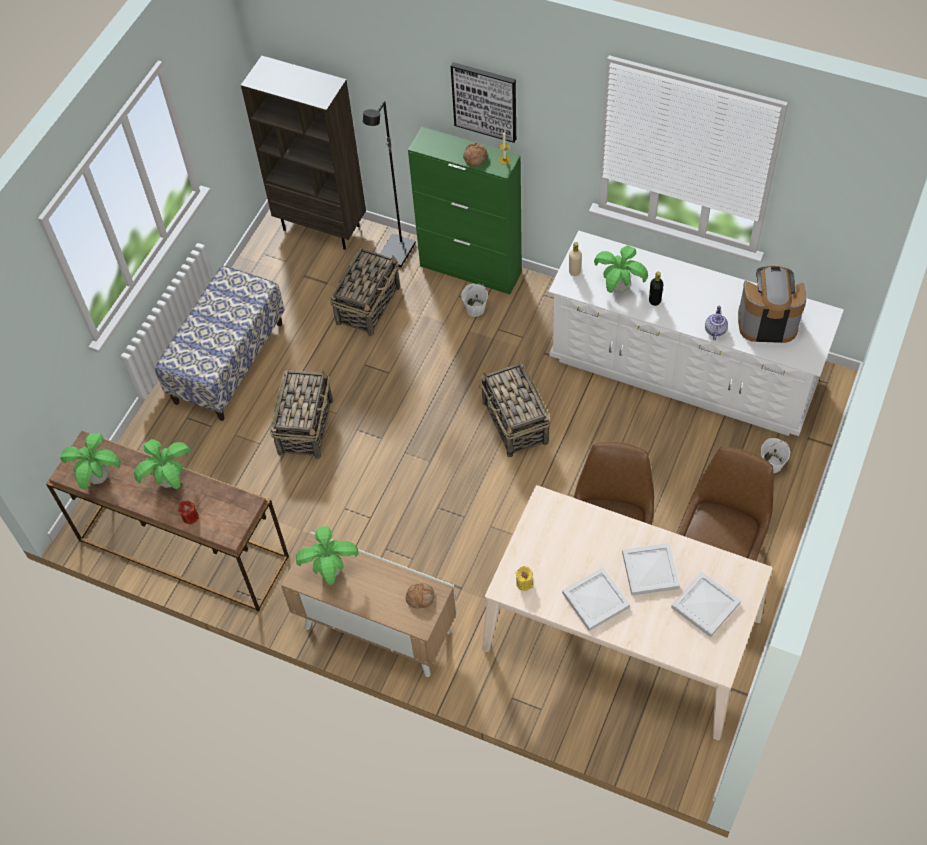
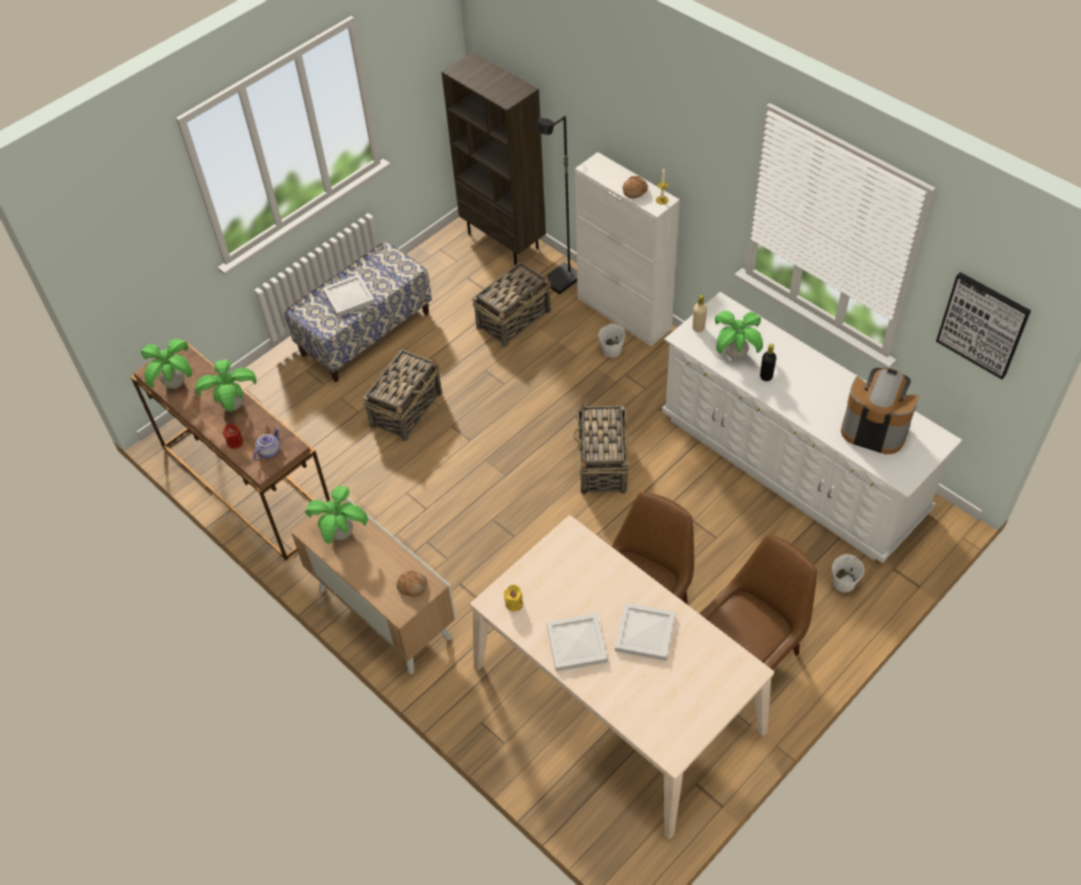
camera: 20 degrees right, 5 degrees down
(471, 269) = (624, 314): green cabinet -> white cabinet
(485, 101) = (655, 135): picture -> picture (983, 324)
(706, 605) = (687, 687): white tray -> white tray (349, 297)
(714, 330) = (815, 421): teapot -> teapot (269, 451)

